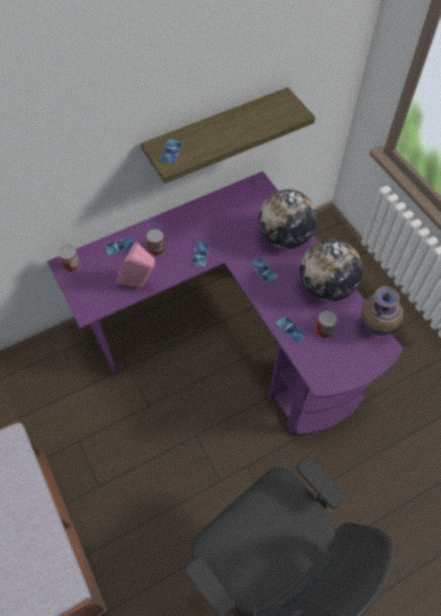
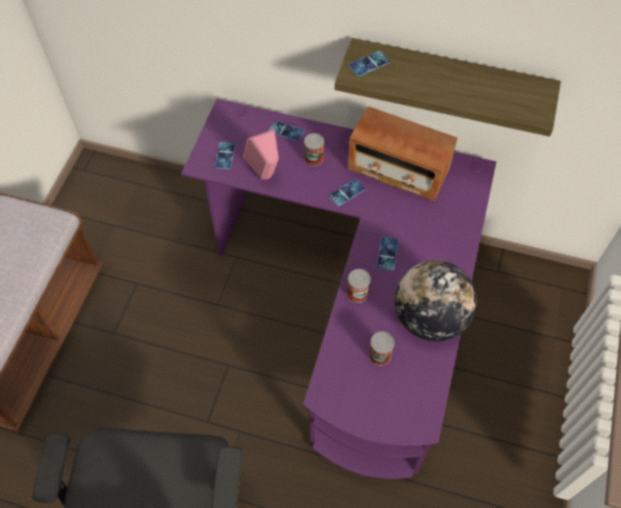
camera: 45 degrees right, 0 degrees up
(72, 265) = (230, 117): can -> can (357, 293)
(215, 218) = (398, 170): none -> radio
(285, 237) = (443, 240): globe -> none
(291, 329) = (350, 327): phone -> phone (225, 155)
(374, 328) = (431, 397): vase -> none

